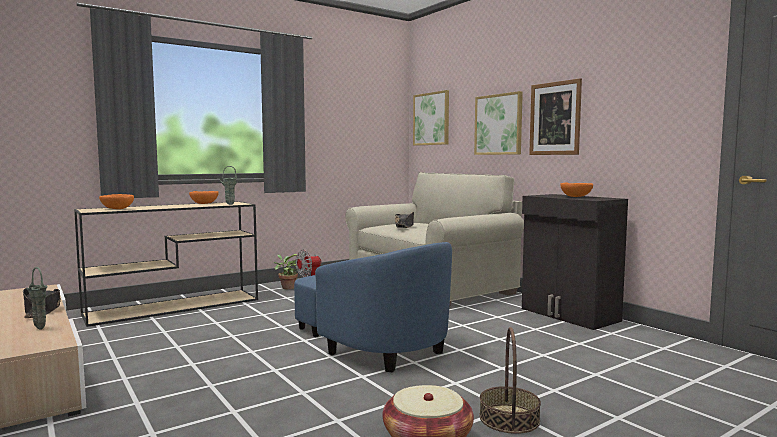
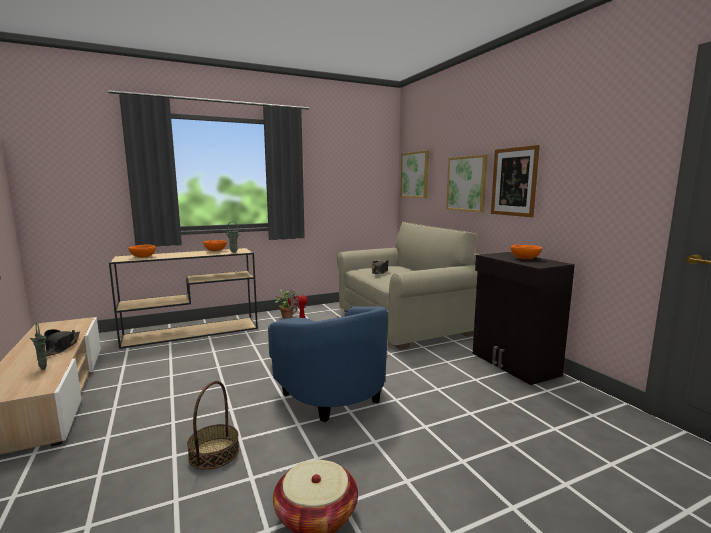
camera: 10 degrees right, 5 degrees up
(509, 418) = (404, 495): basket -> basket (214, 453)

